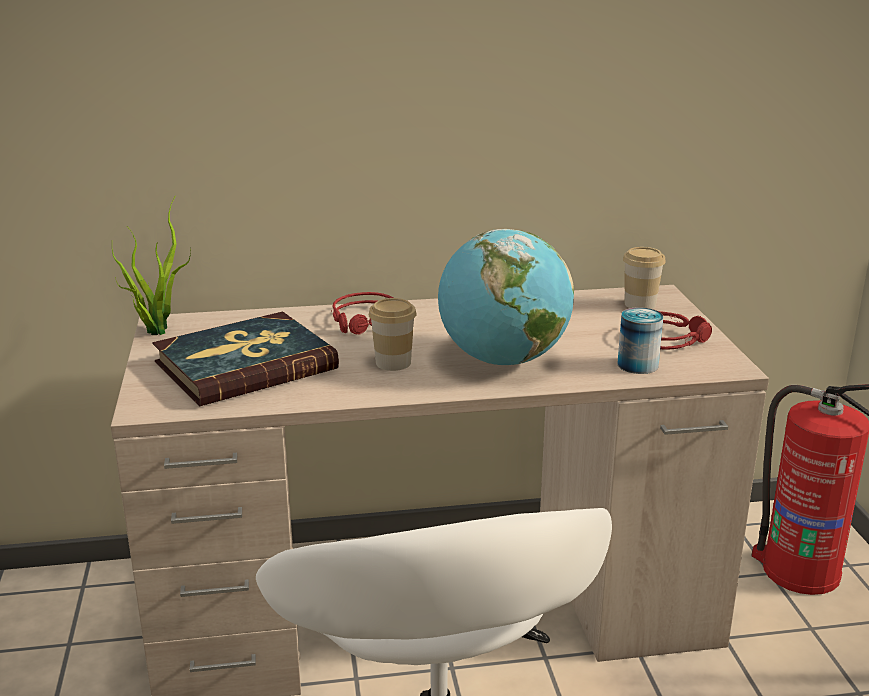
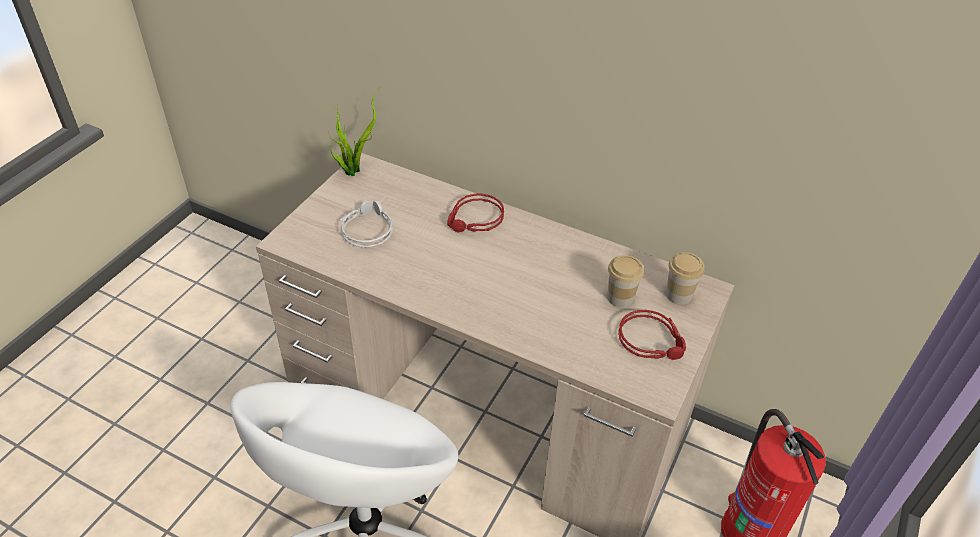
camera: 35 degrees right, 20 degrees up
(245, 365) = (366, 229): book -> grey headphones
(393, 363) = (448, 270): cup -> cup (620, 298)
(503, 360) = (516, 304): globe -> none
(637, 365) = (597, 356): can -> none

